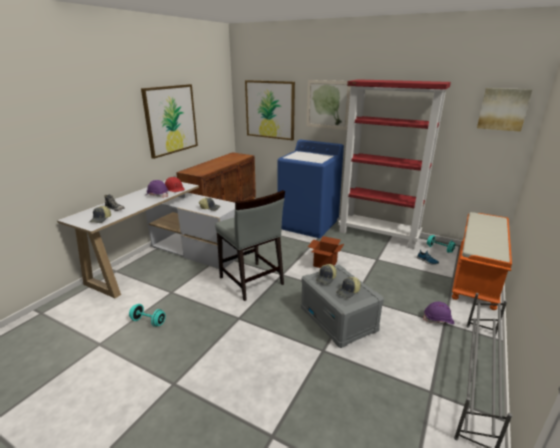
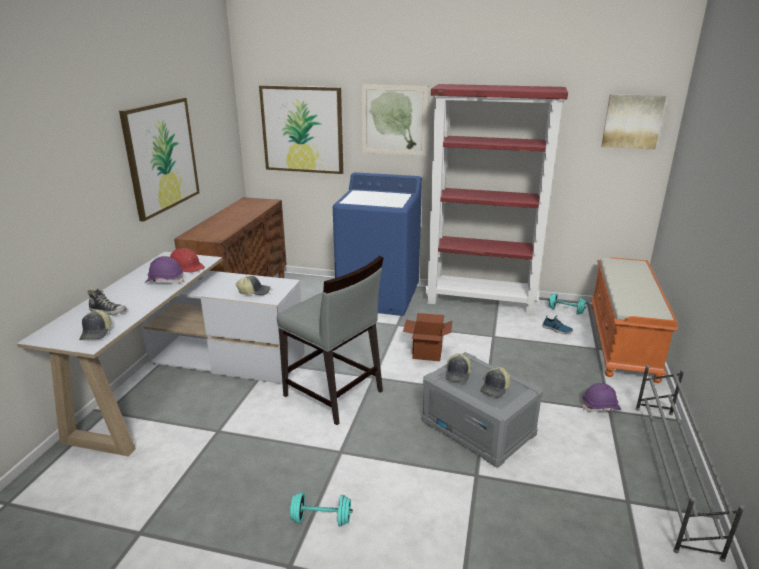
camera: 15 degrees left, 0 degrees up
(148, 321) = (203, 482): turquoise dumbbell -> turquoise dumbbell (321, 519)

